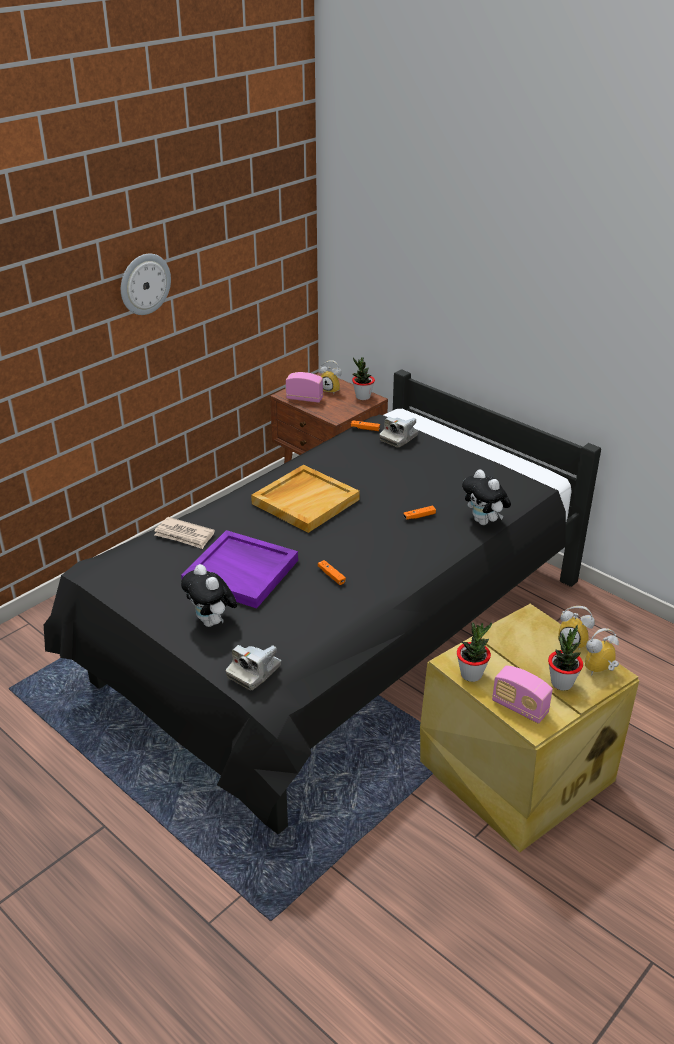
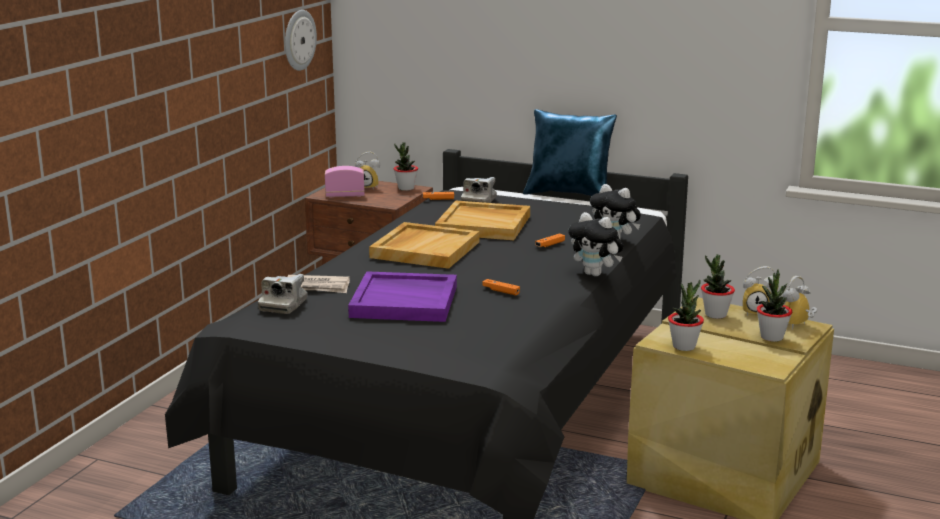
camera: 20 degrees left, 15 degrees down
(144, 284) = (197, 51): wall clock -> wall clock (298, 40)
(212, 622) = (407, 337): plush toy -> plush toy (595, 274)
(254, 672) = (484, 361): camera -> camera (283, 305)
(380, 474) = (484, 224): none -> beige tray
(492, 440) = (569, 194): none -> blue pillow
(519, 707) = (748, 359): radio -> none
(529, 636) = (715, 315): none -> potted plant

